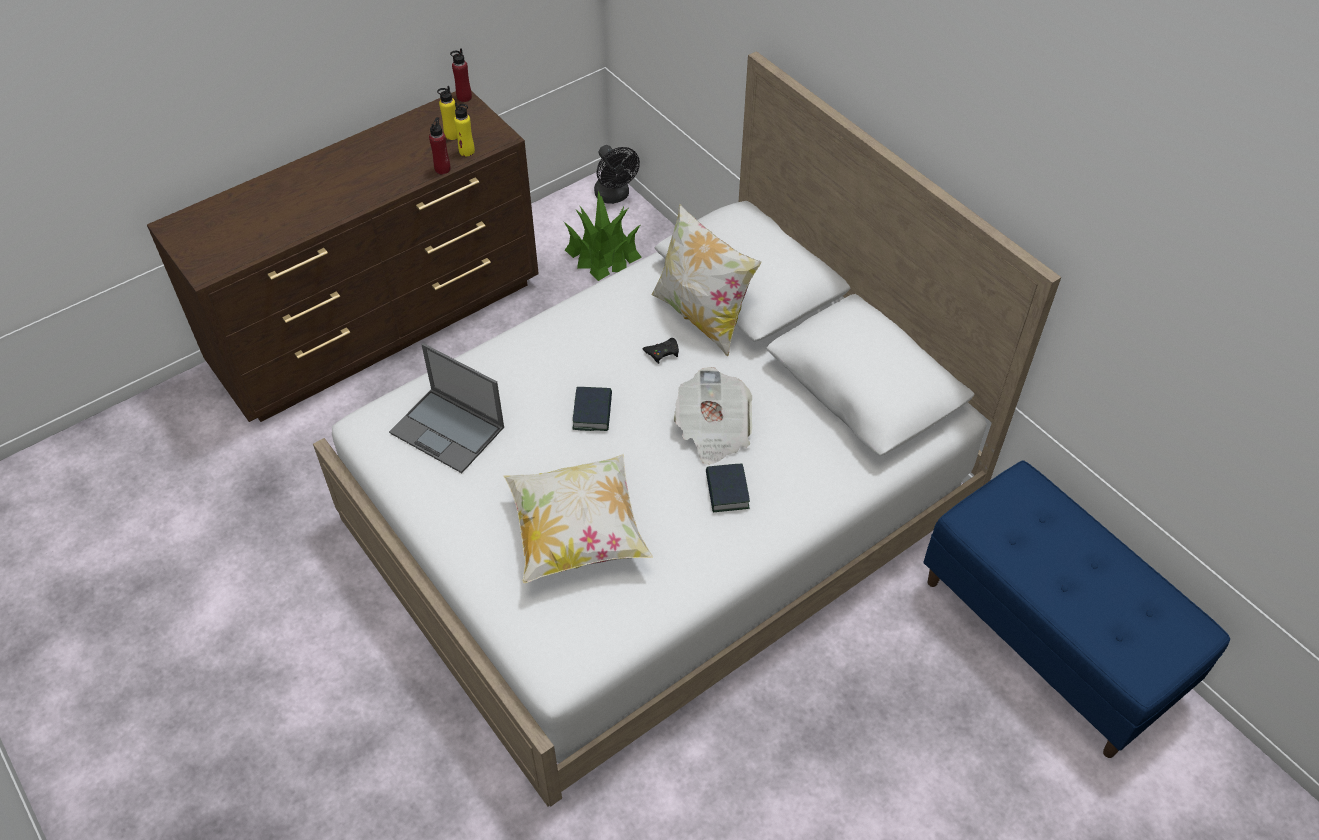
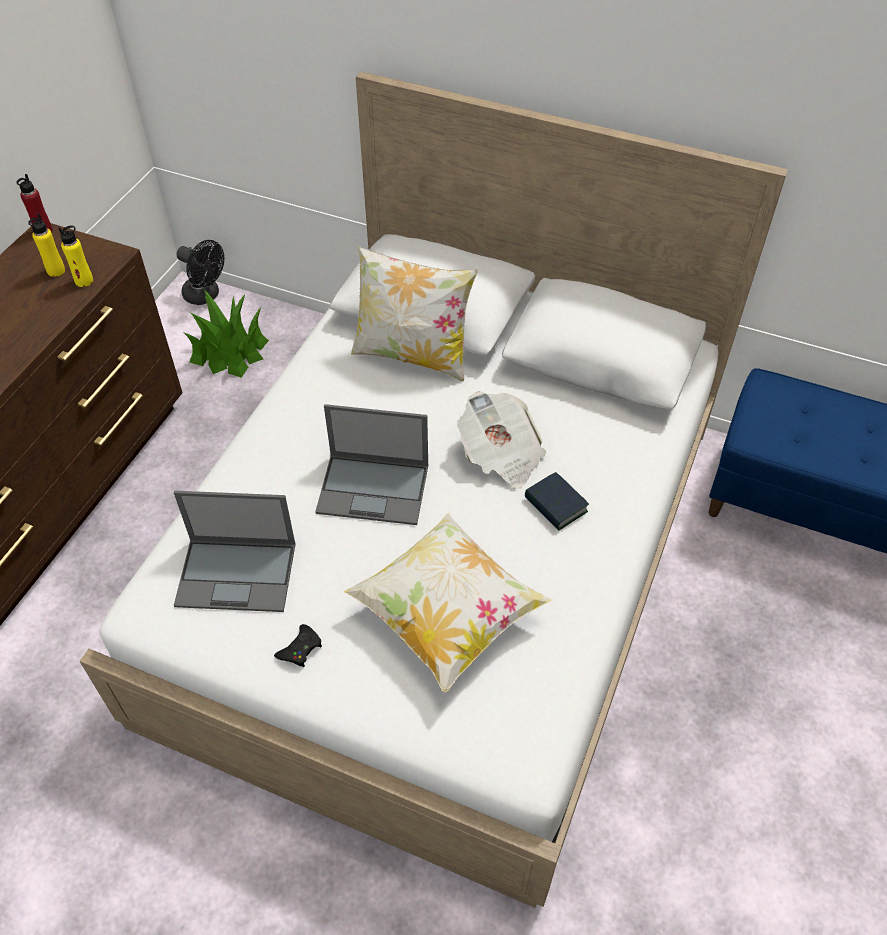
camera: 30 degrees left, 0 degrees up
(442, 169) = (69, 307): red bottle -> none
(592, 412) = (374, 489): book -> laptop
(662, 352) = (400, 403): black game controller -> black game controller (300, 649)

